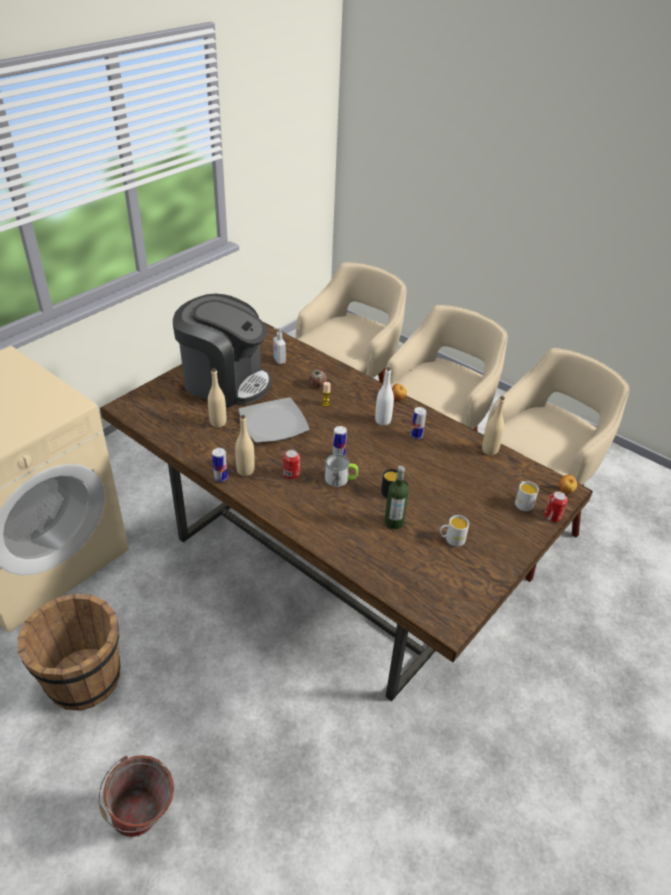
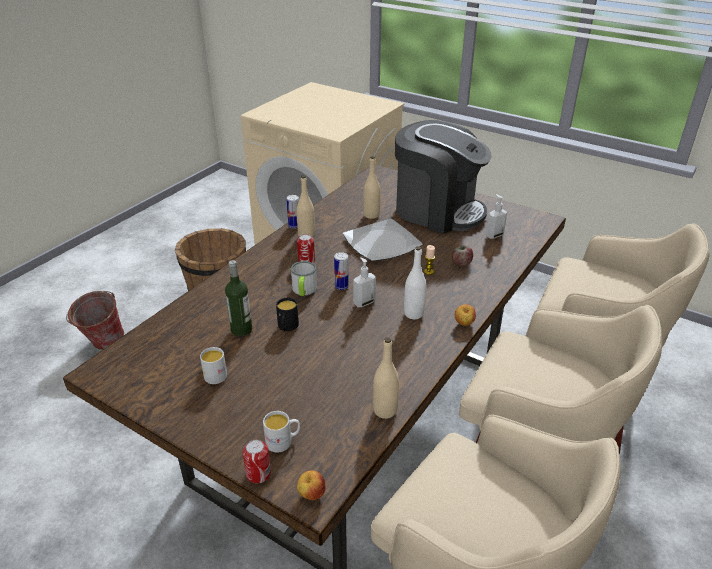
camera: 85 degrees right, 5 degrees down
(225, 382) = (437, 210): coffee machine -> coffee machine turned 75 degrees counterclockwise
(364, 445) = (363, 302): none -> soap dispenser
(416, 436) = (394, 341): can -> none

